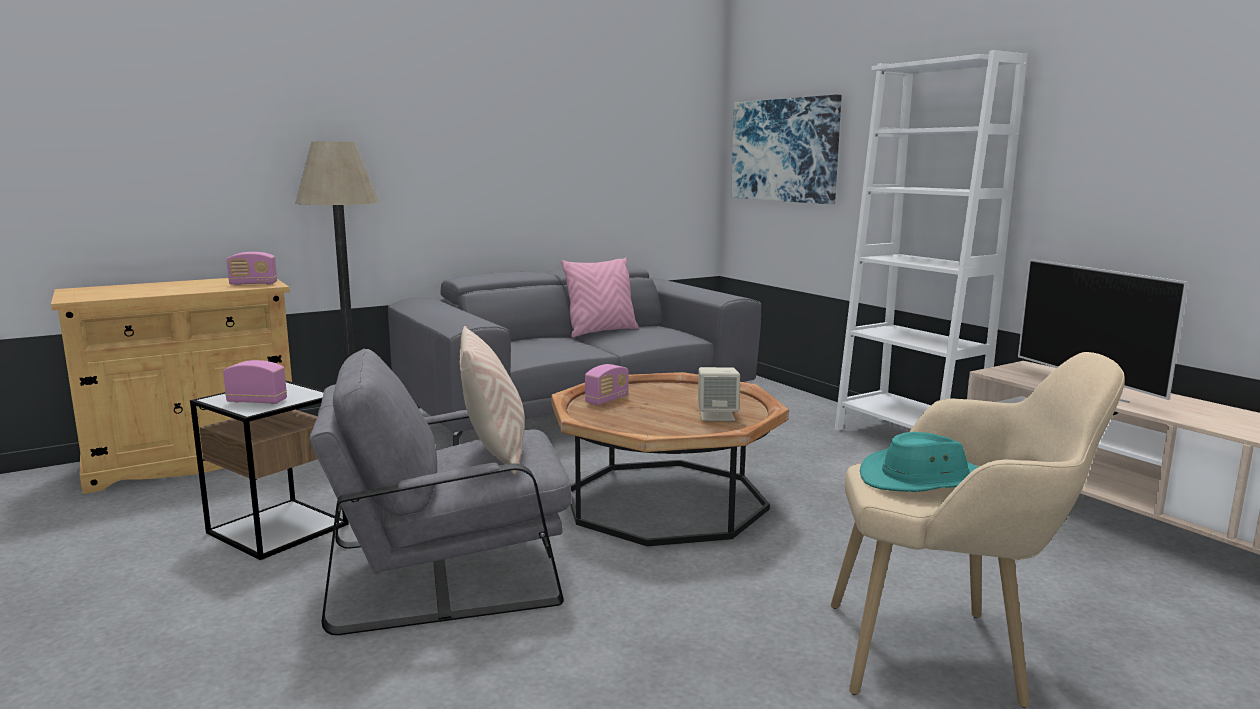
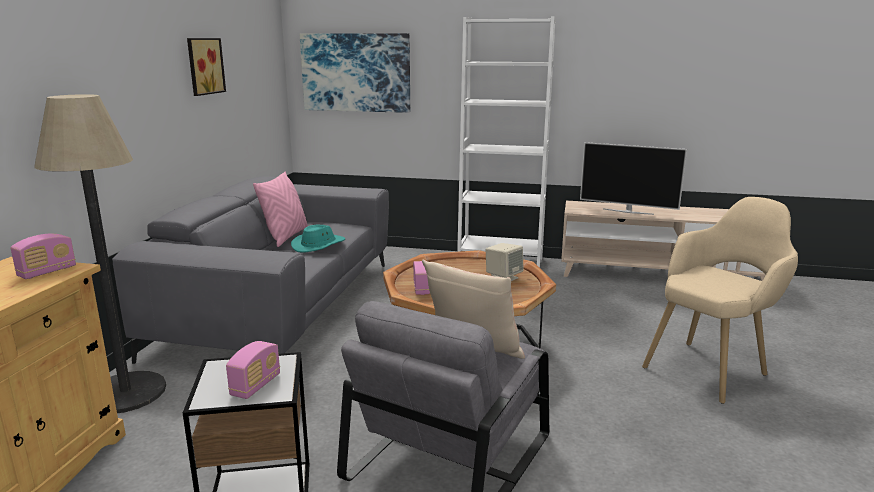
camera: 45 degrees left, 5 degrees up
(257, 401) = (256, 385): radio -> radio turned 150 degrees clockwise
(564, 133) = (203, 66): none -> picture
(925, 480) = (710, 281): turquoise hat -> turquoise hat (319, 245)

